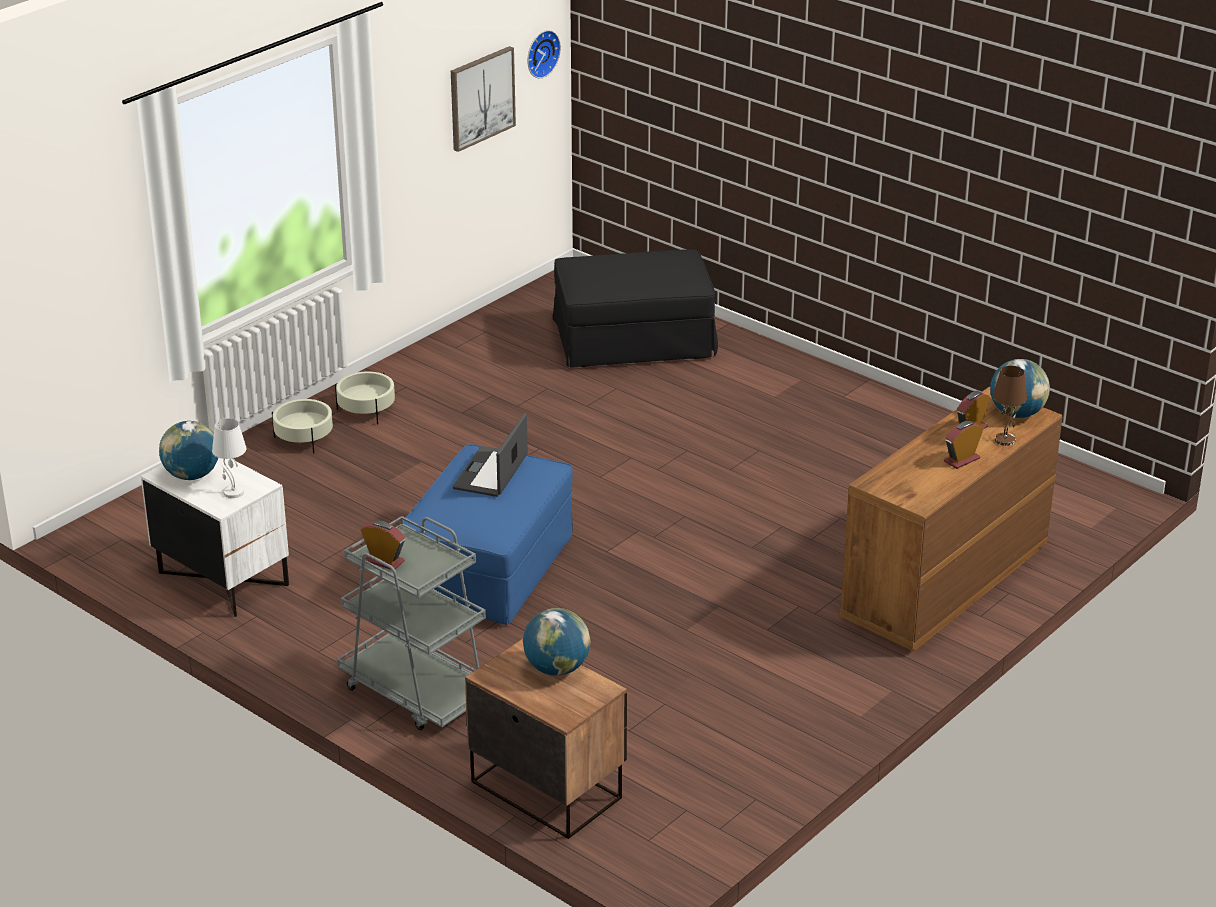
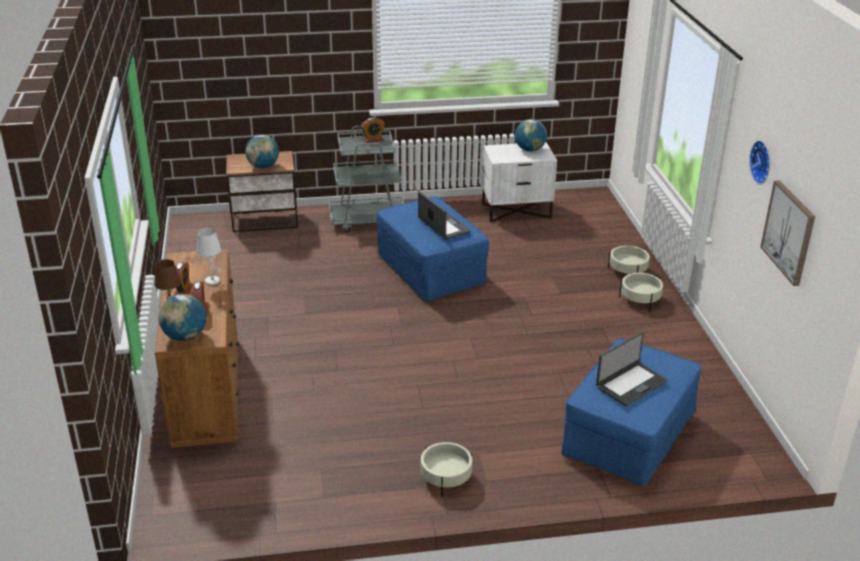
camera: 130 degrees right, 0 degrees up
(233, 492) = (501, 153): white table lamp -> white table lamp (213, 281)
(540, 53) = (832, 257): wall clock -> wall clock (763, 162)
(634, 341) = (627, 435): black ottoman -> blue ottoman
(648, 267) = (630, 384): none -> laptop
(831, 397) = (446, 478): none -> beige planter

